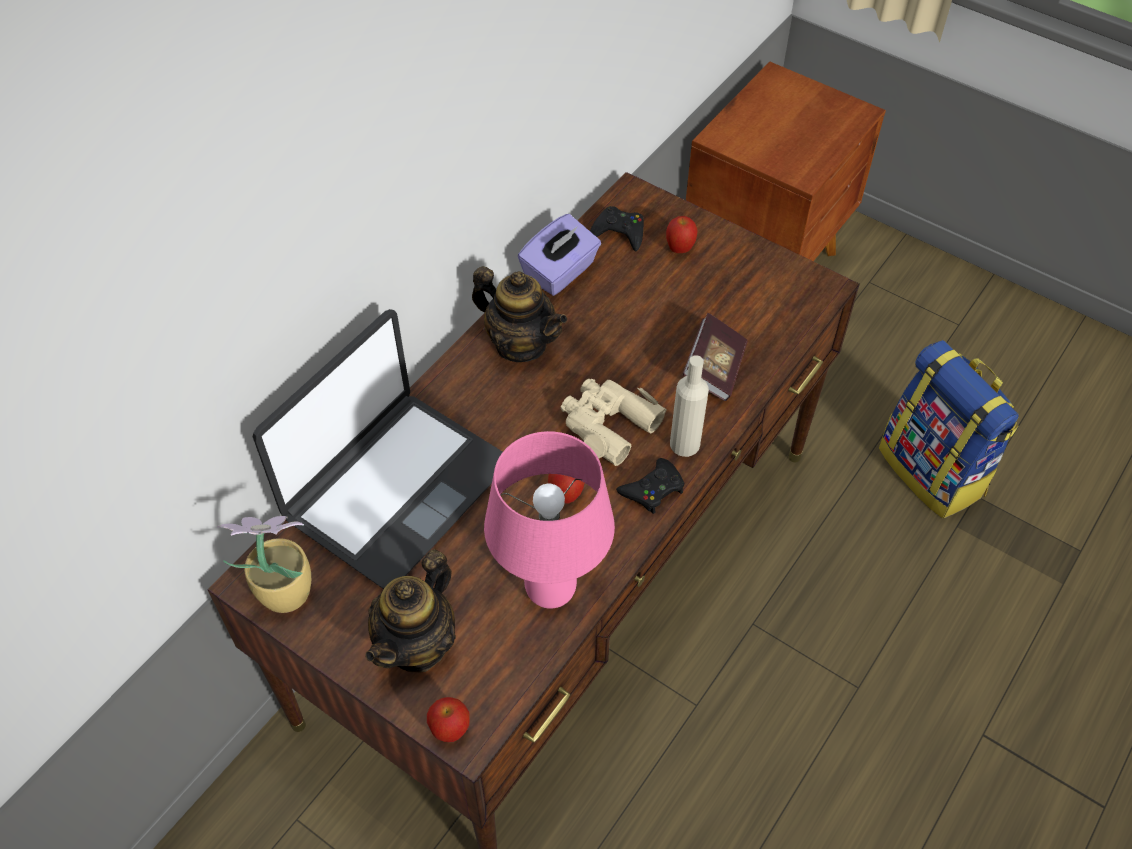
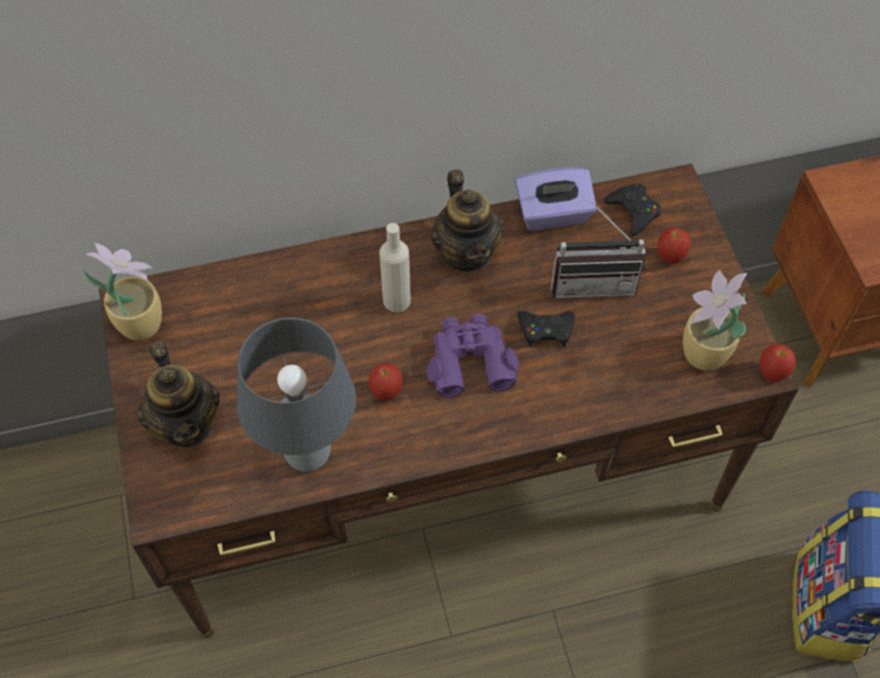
camera: 40 degrees right, 5 degrees up
(395, 489) = (275, 302): laptop -> none
(418, 644) = (187, 423): teapot -> teapot turned 90 degrees counterclockwise
(450, 730) = (151, 499): apple -> apple (771, 373)
(550, 591) = (306, 454): pink table lamp -> grey table lamp
(607, 424) = (469, 361): beige binoculars -> purple binoculars
(640, 302) = (593, 281): none -> radio
(653, 489) = (453, 435): black game controller -> black game controller (546, 330)
(684, 444) = (512, 418): beige bottle -> beige bottle (396, 300)
(714, 368) = (597, 375): book -> none
(774, 303) = (703, 355): none -> potted plant

